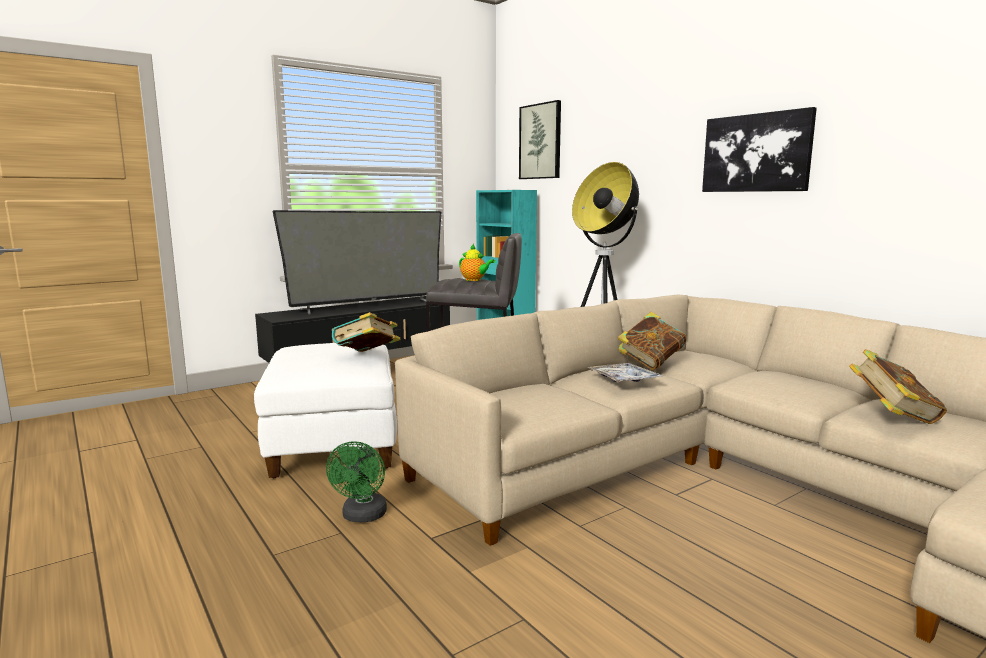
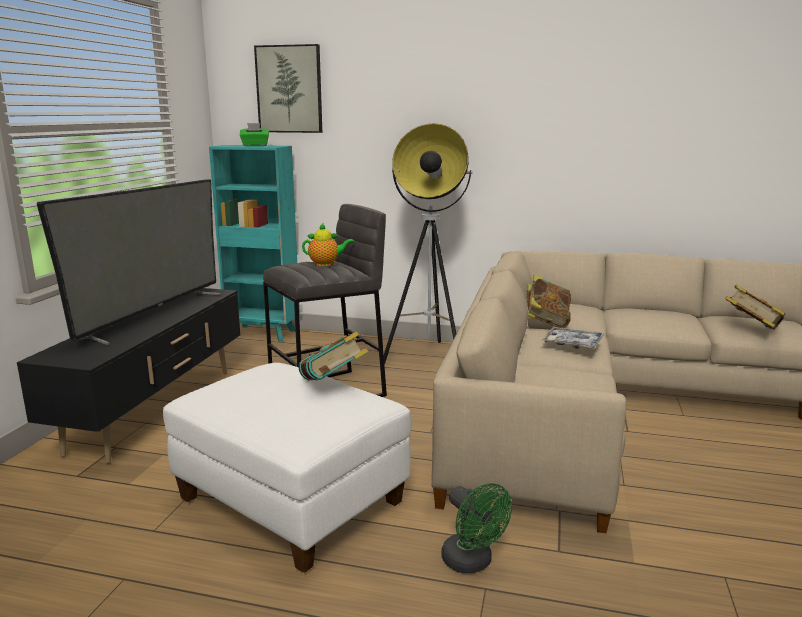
camera: 40 degrees left, 5 degrees up
(507, 189) = (255, 146): none -> green tissue box
(756, 153) = (566, 119): picture -> none

